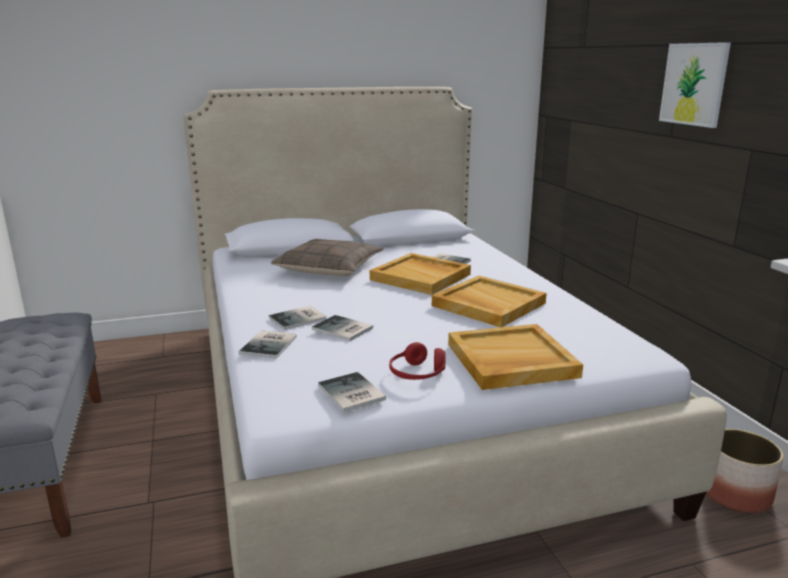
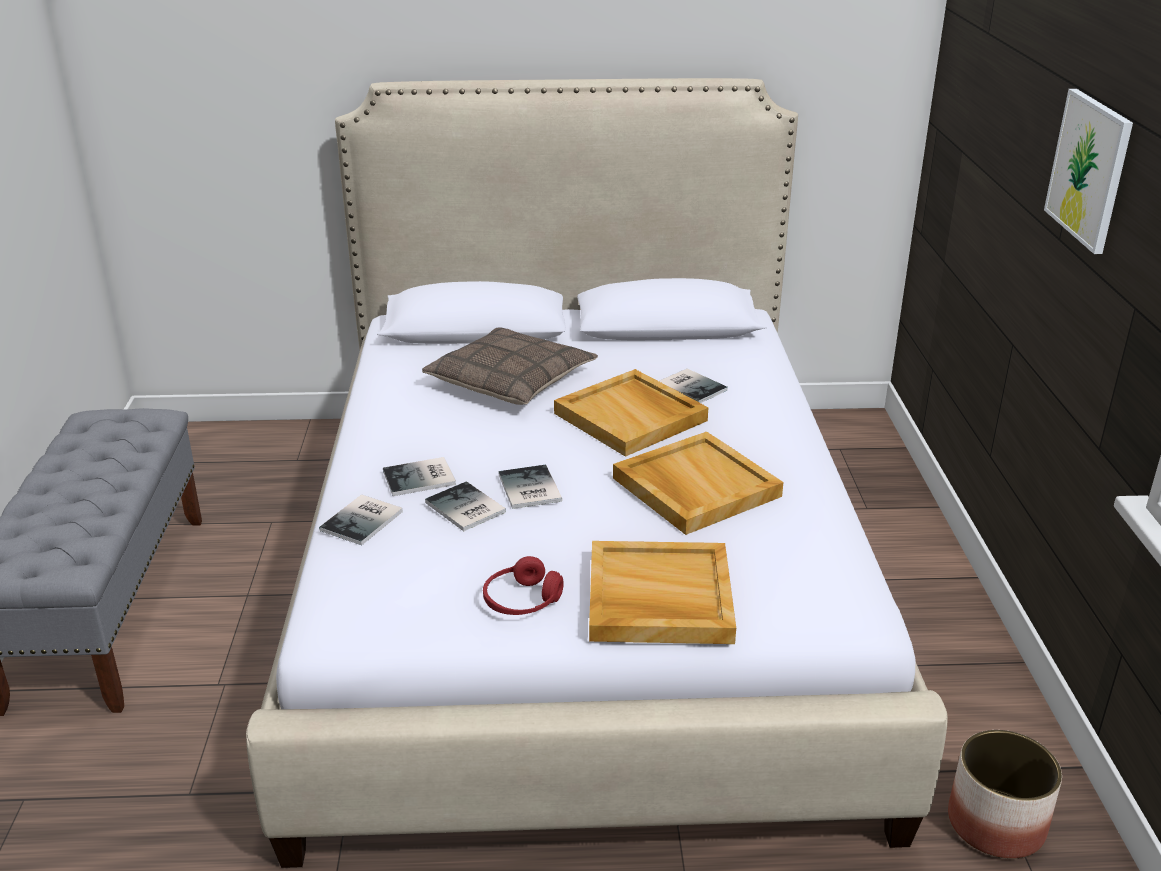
camera: 15 degrees right, 10 degrees up
(350, 394) = (421, 620): book -> book (528, 489)

